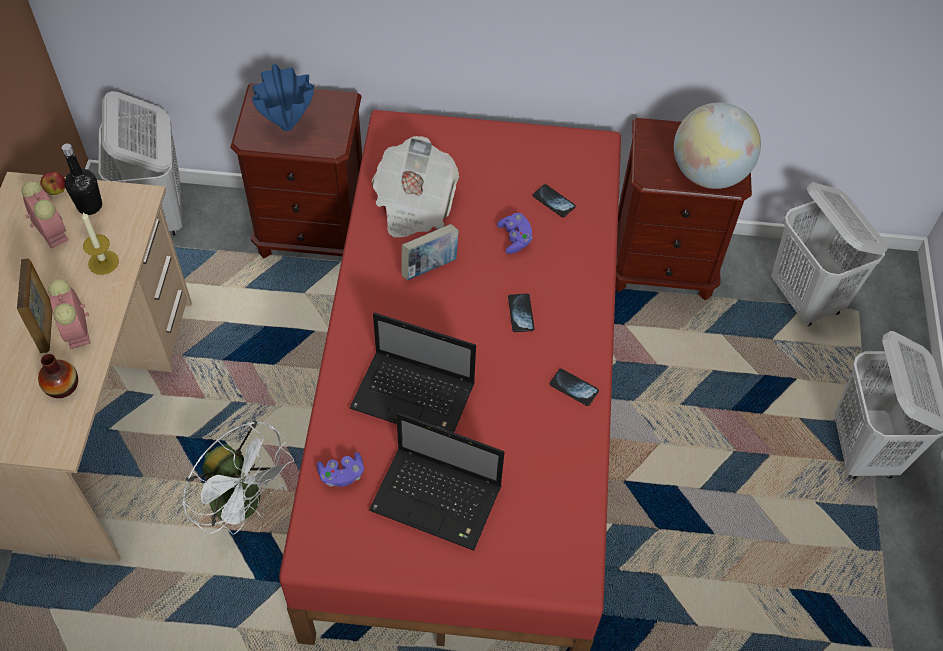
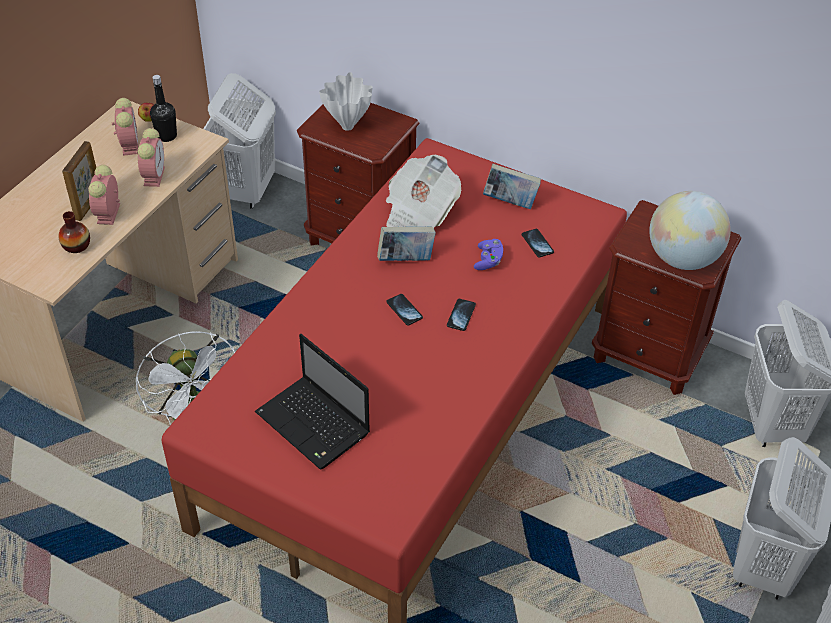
camera: 25 degrees right, 10 degrees down
(103, 262) = (154, 175): candle -> alarm clock
(287, 127) = (347, 127): blue vase -> white vase
(341, 475) = (249, 381): purple game controller -> none
(415, 397) = (340, 347): laptop -> none
(501, 161) = (510, 202): none -> book
(574, 388) = (473, 383): phone -> phone (404, 310)

